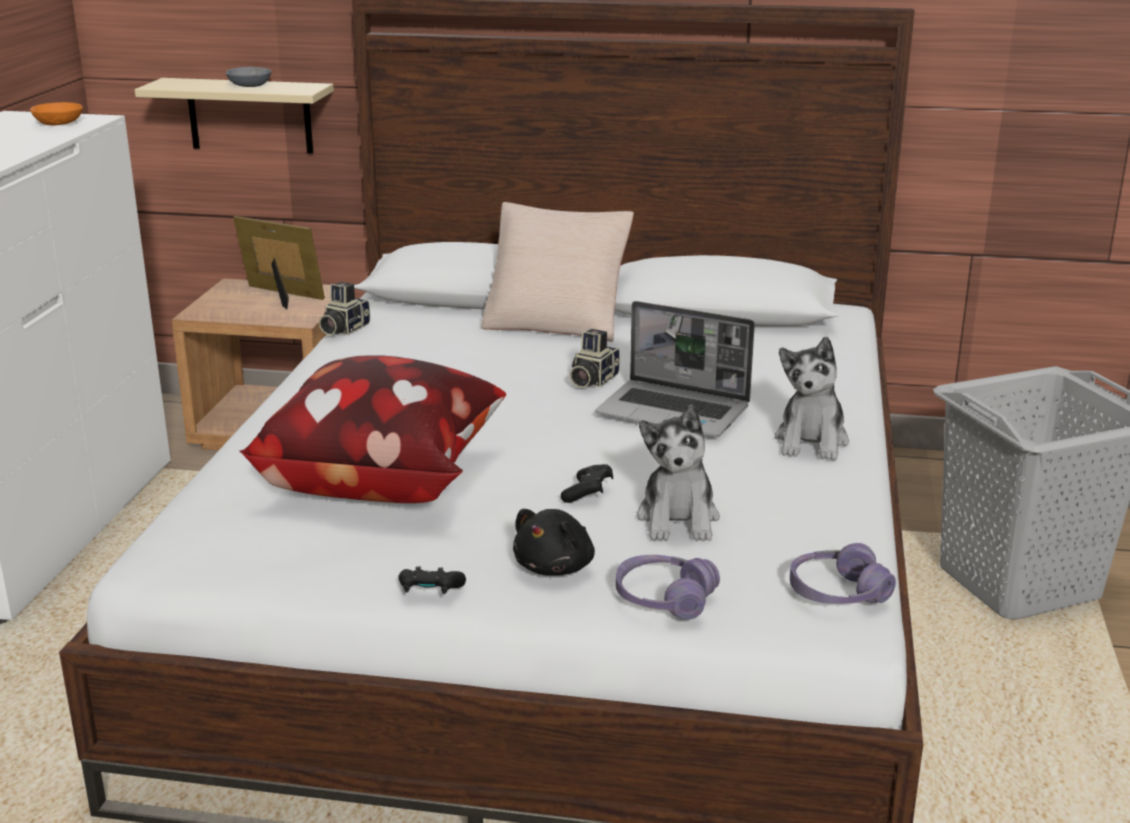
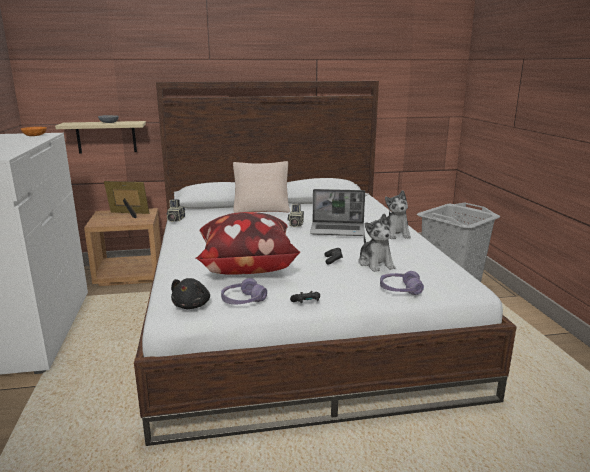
camera: 20 degrees left, 5 degrees down
(556, 567) = (347, 286): black plush toy -> black plush toy (192, 305)
(837, 593) = (457, 278): purple headphones -> purple headphones (243, 300)

